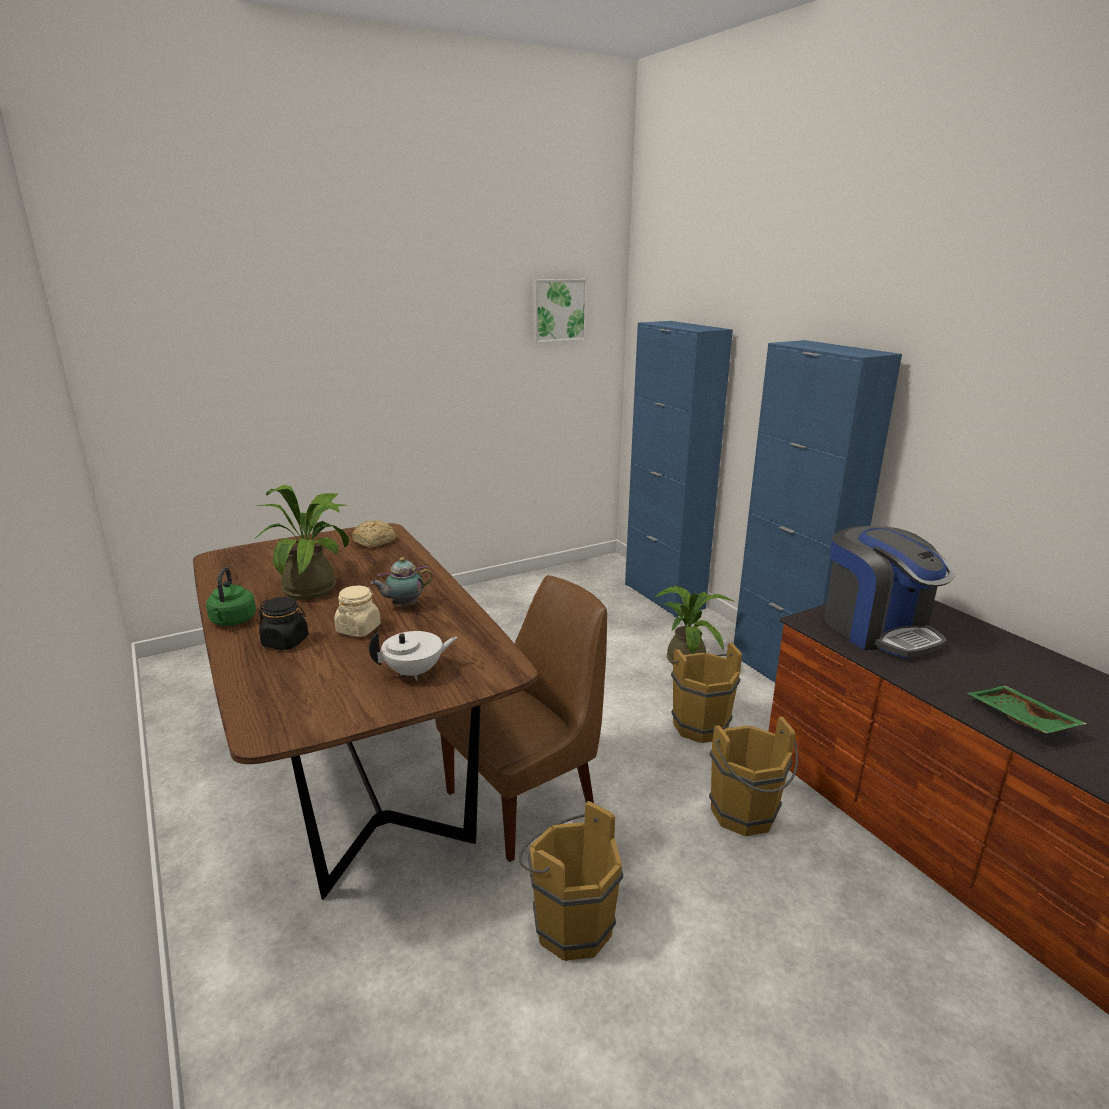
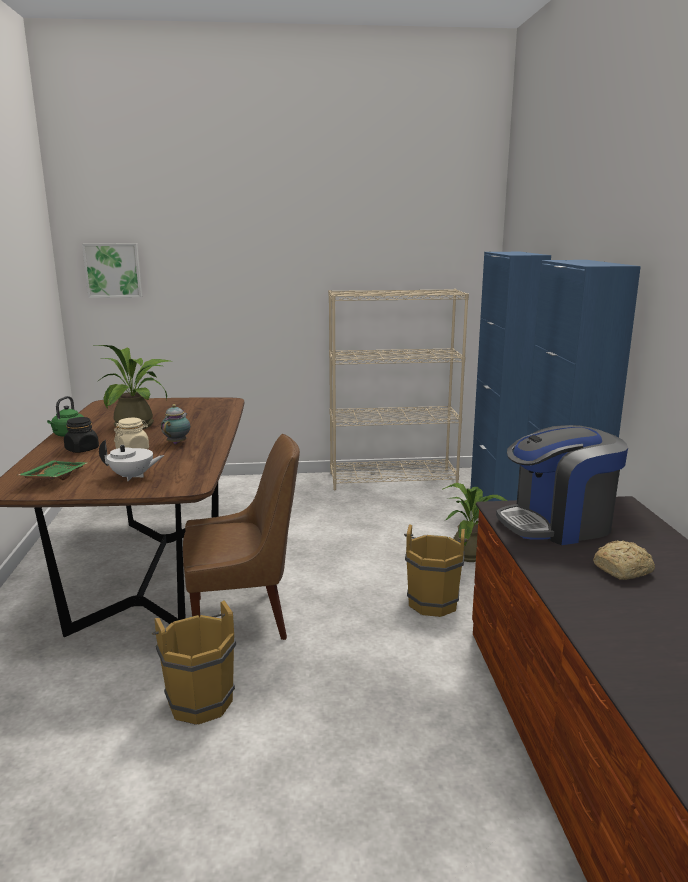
camera: 25 degrees right, 5 degrees down
(375, 541) = (213, 406): bread -> bread (624, 570)
(403, 606) = (178, 443): teapot -> teapot turned 105 degrees clockwise
(535, 584) = (393, 479): none -> beige bookcase
(558, 310) = (431, 243): picture -> picture (113, 270)
(745, 817) = (406, 674): brown bucket -> none
(877, 630) = (557, 524): coffee machine -> coffee machine turned 75 degrees clockwise
(1019, 719) = (600, 609): green tray -> green tray (54, 478)

